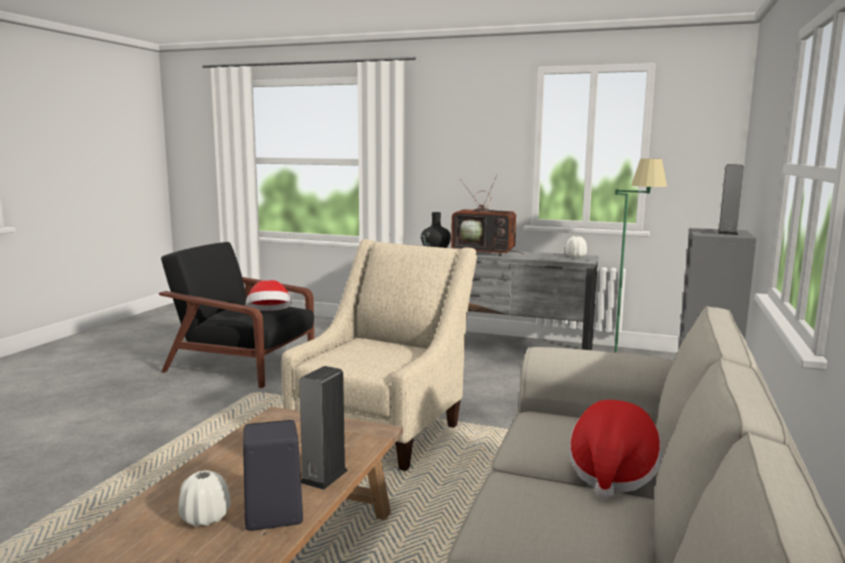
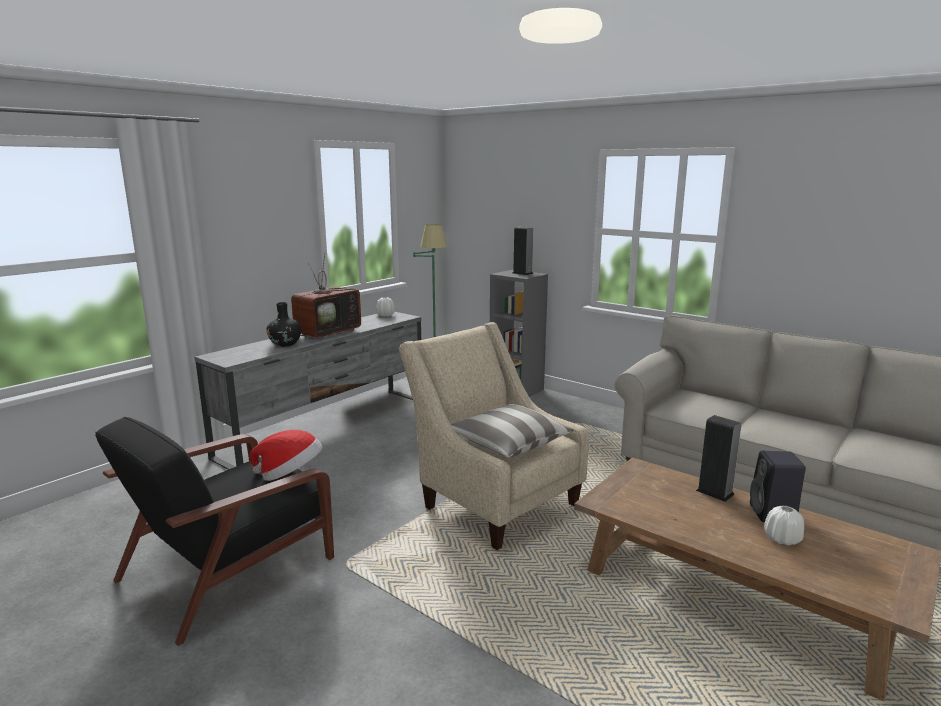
camera: 70 degrees left, 5 degrees up
(354, 356) = (509, 444): none -> pillow
(611, 474) = (741, 409): hat -> none

